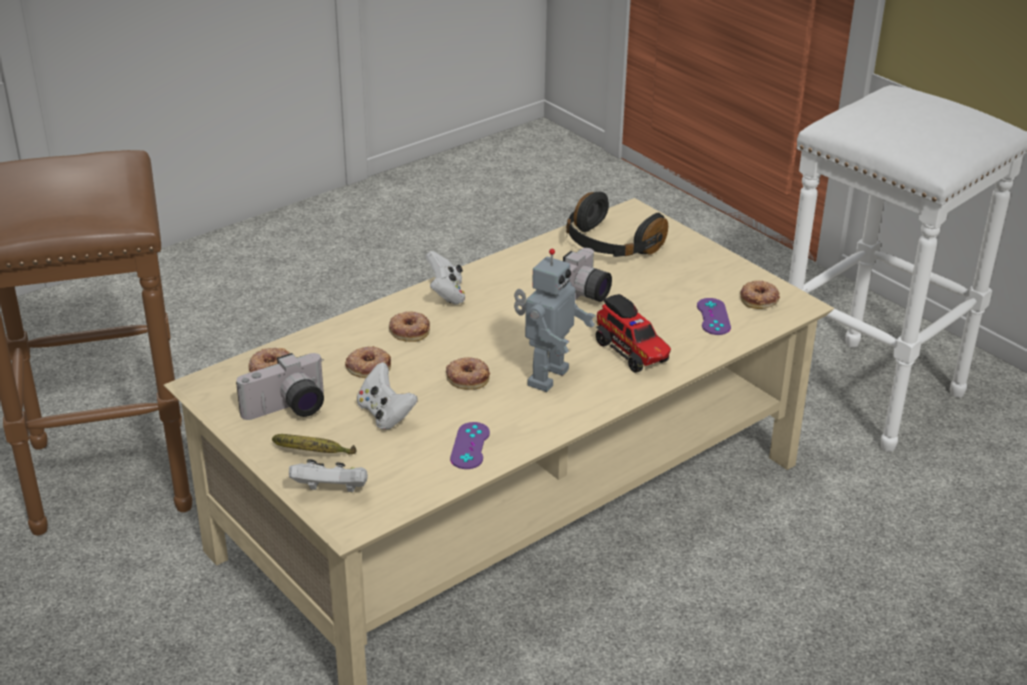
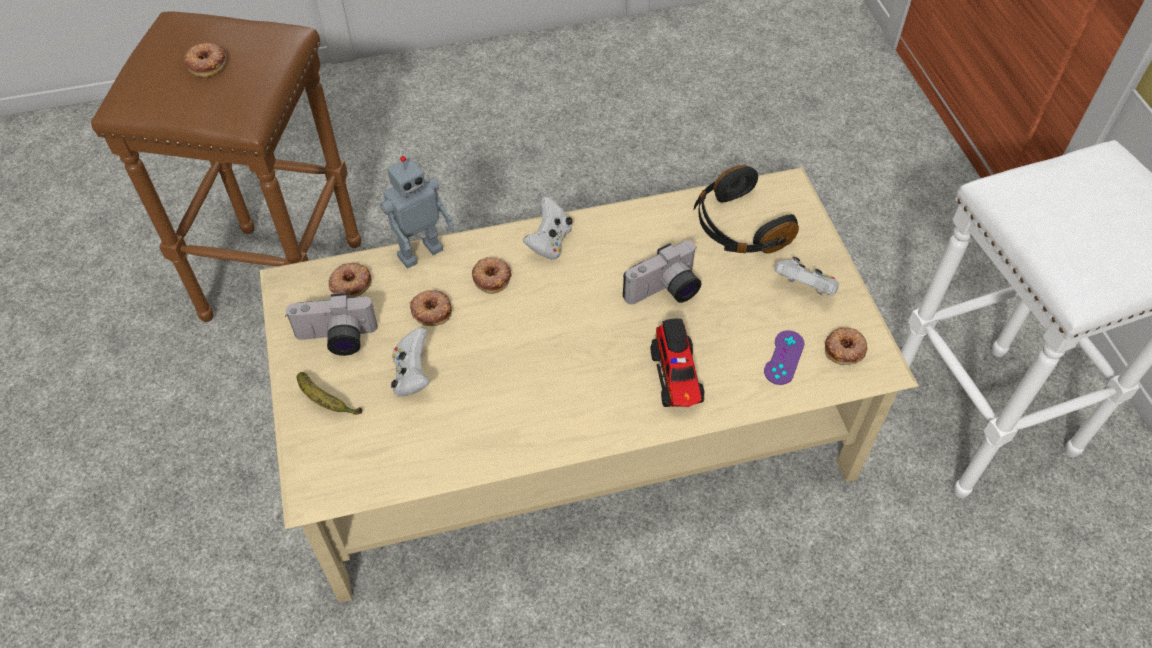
camera: 25 degrees right, 20 degrees up
(332, 492) = (316, 453): white game controller -> white game controller (804, 288)
(468, 377) = (509, 355): donut -> donut (207, 63)
(470, 446) = (462, 443): purple game controller -> none
(545, 377) = (578, 380): toy robot -> toy robot (419, 251)

